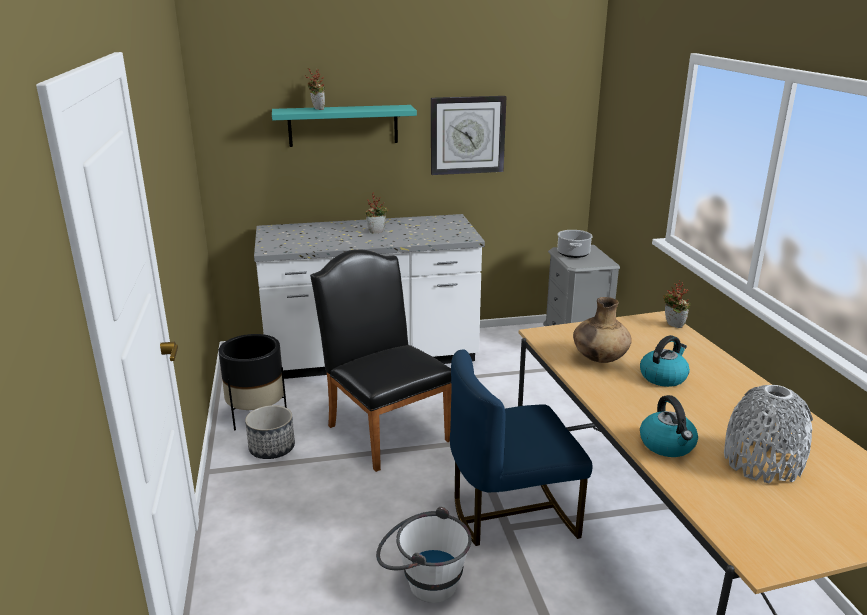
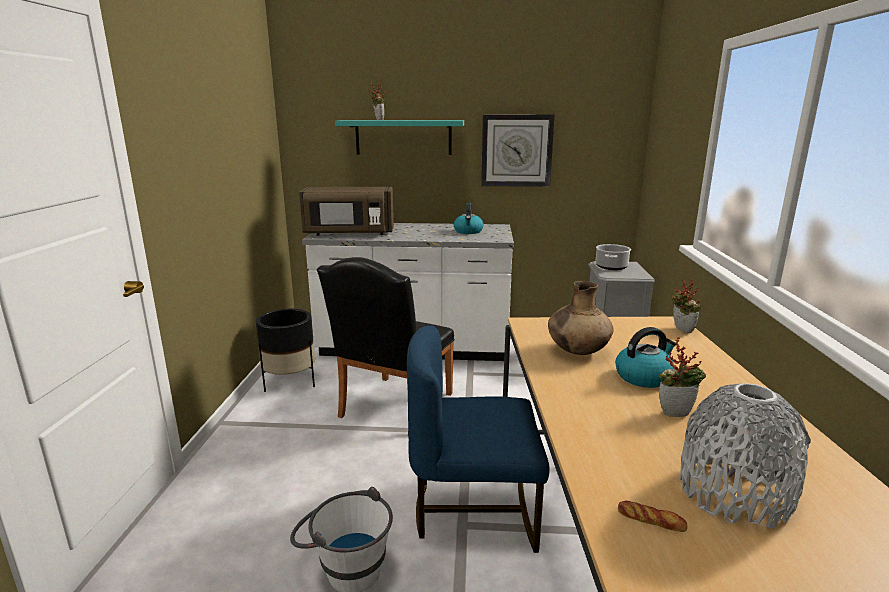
camera: 15 degrees right, 5 degrees down
(272, 448) = (285, 411): planter -> none
(300, 242) = (349, 233): none -> brown microwave
(377, 231) = (421, 231): potted plant -> potted plant (676, 412)
(384, 428) = (392, 408): black chair -> black chair turned 135 degrees counterclockwise
(667, 445) = (609, 451): kettle -> kettle (468, 231)
(718, 490) = (651, 520): none -> bread

